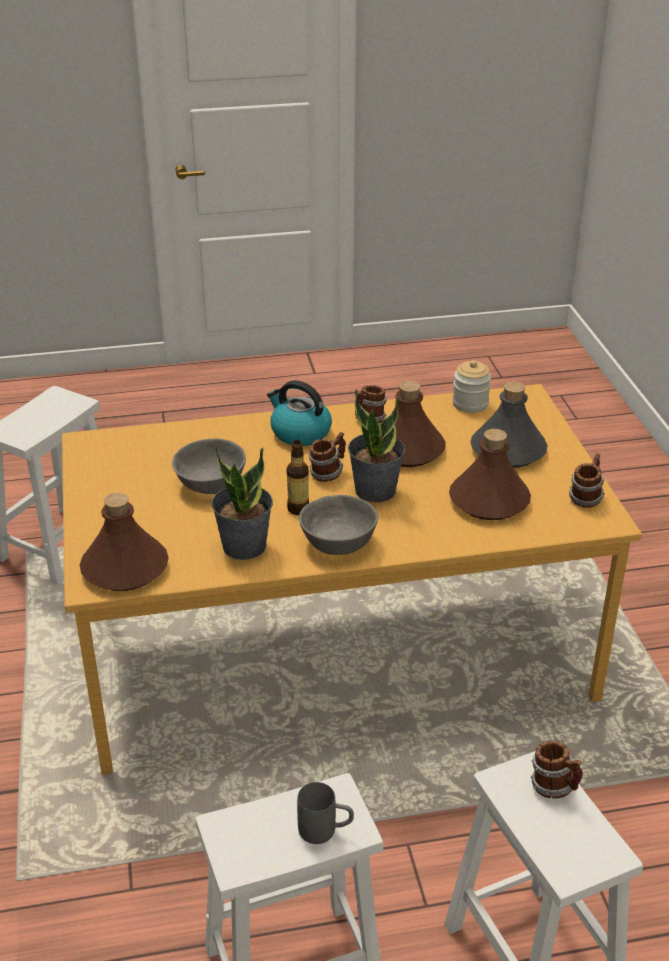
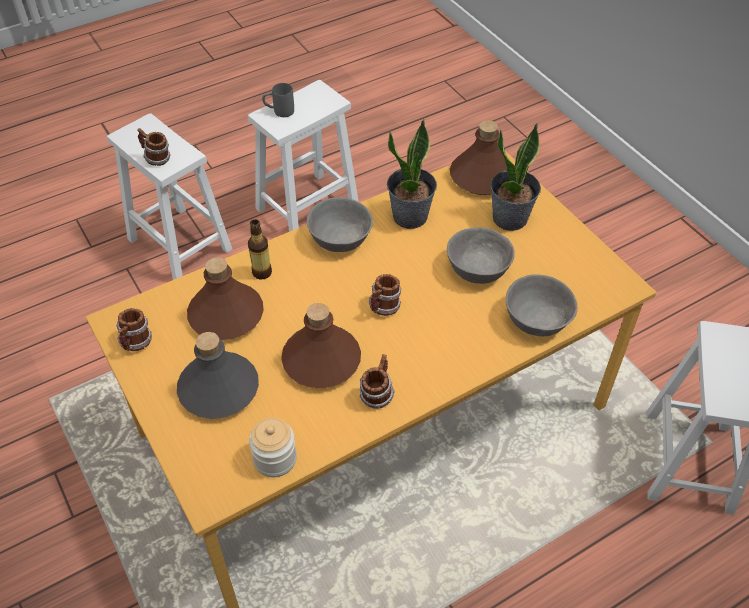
camera: 160 degrees right, 15 degrees up
(190, 436) = (537, 319): none -> grey bowl
(298, 509) = (388, 262): bottle -> bottle (262, 272)
(299, 433) = (437, 355): kettle -> none
(375, 490) = (332, 300): potted plant -> potted plant (510, 219)

